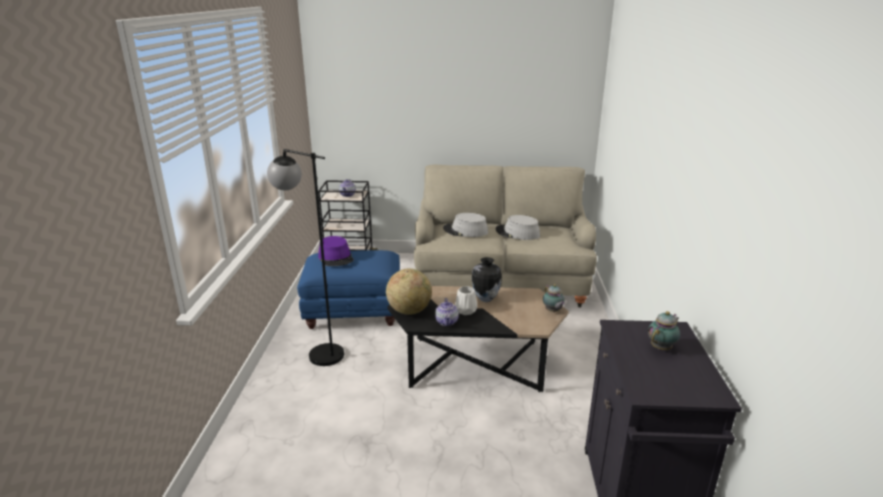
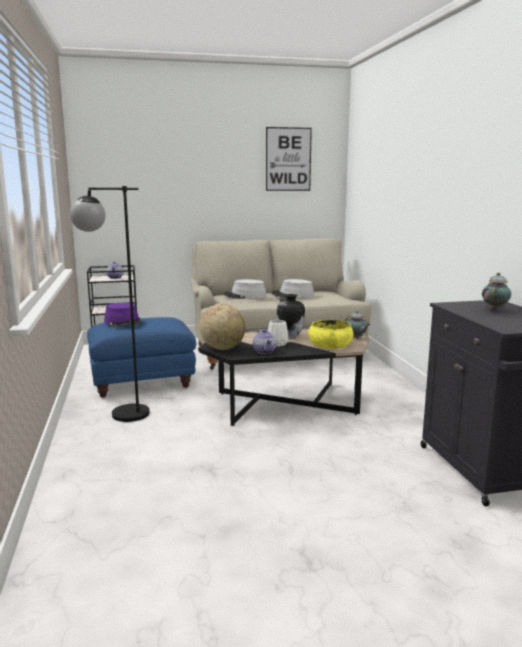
camera: 15 degrees left, 10 degrees down
(519, 320) = (330, 345): none -> yellow bowl
(535, 75) = (288, 159): none -> picture

